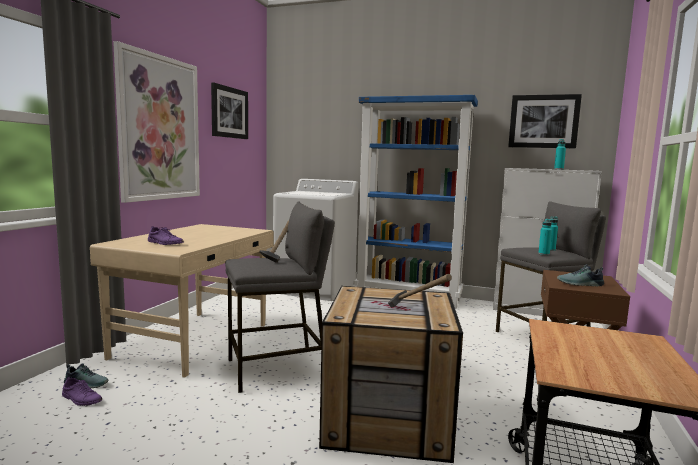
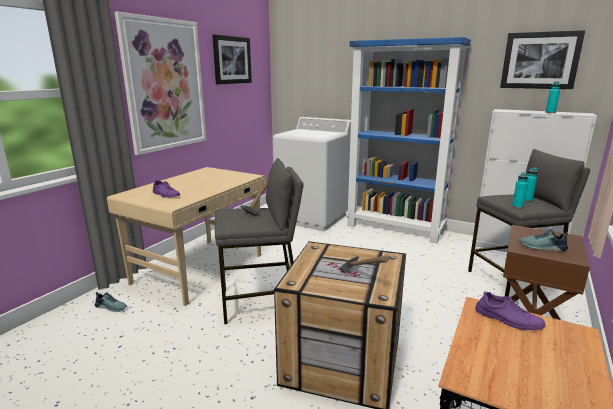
camera: 10 degrees right, 10 degrees up
(81, 399) = (105, 322): purple shoe -> purple shoe (508, 319)

